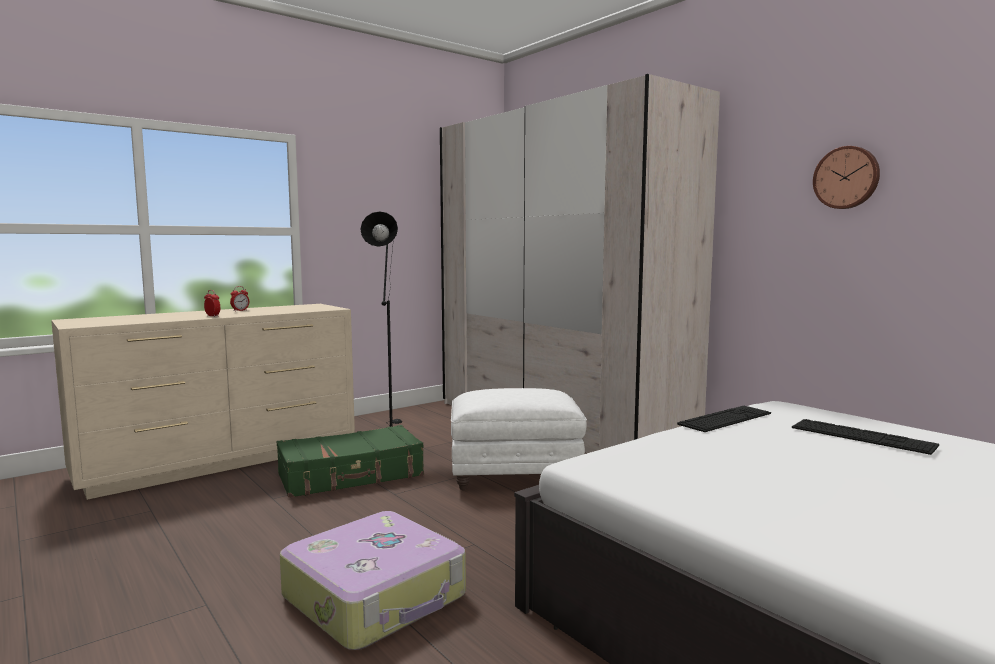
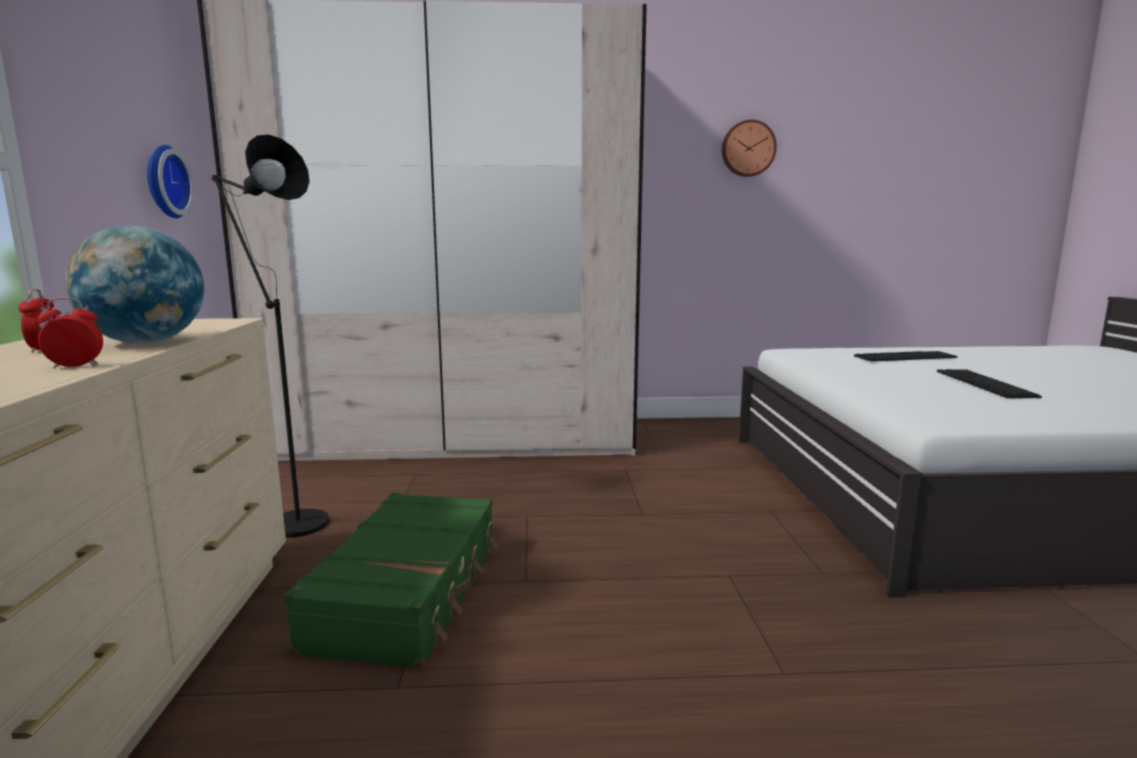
camera: 55 degrees left, 5 degrees up
(266, 312) = (145, 342): none -> globe
(376, 597) = (828, 674): suitcase -> none
(403, 233) = (164, 182): none -> wall clock
(516, 475) = (568, 501): white ottoman -> none
(725, 419) = (823, 366): keyboard -> keyboard (984, 383)

